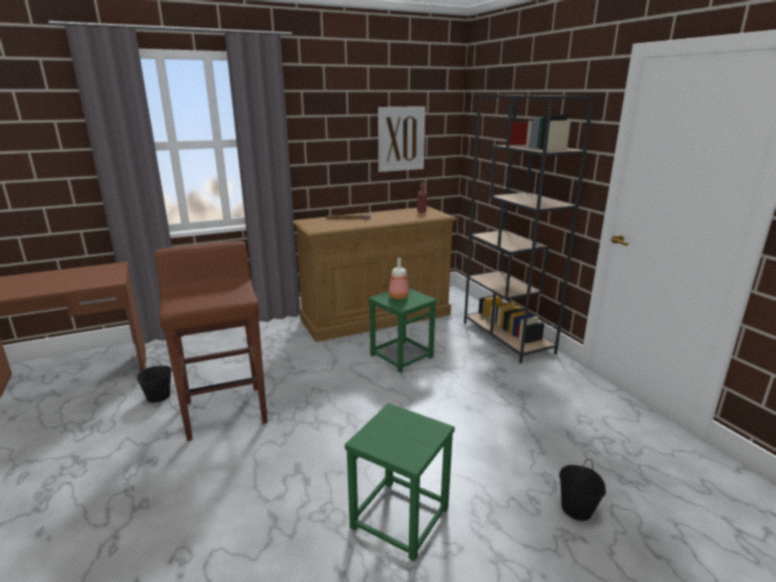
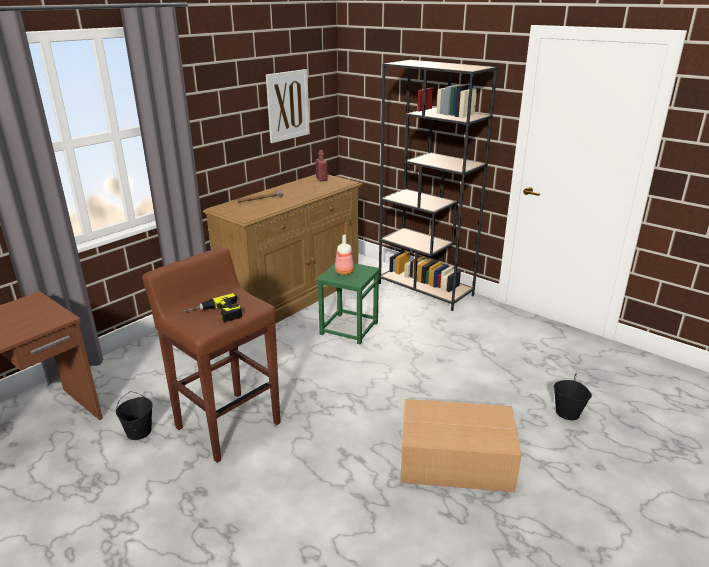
camera: 25 degrees left, 5 degrees up
(200, 297) = (215, 315): none -> power drill
(400, 518) = (457, 461): green stool -> cardboard box

